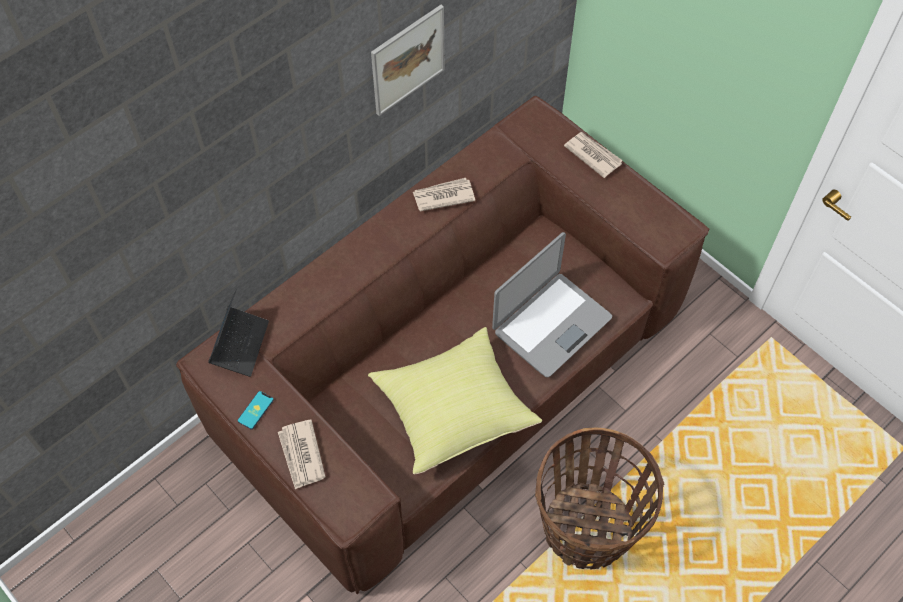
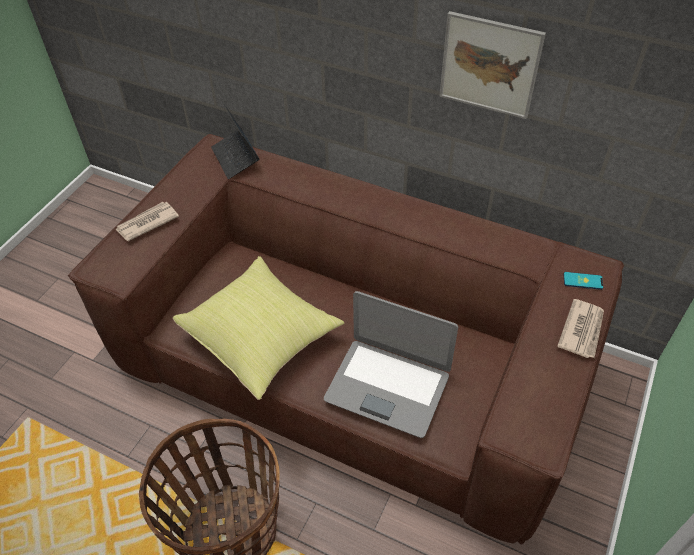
camera: 70 degrees right, 10 degrees down
(240, 344) = (236, 158): laptop -> laptop turned 75 degrees clockwise
(255, 410) = (180, 185): phone -> phone (583, 281)
(443, 196) = (450, 230): newspaper -> none

